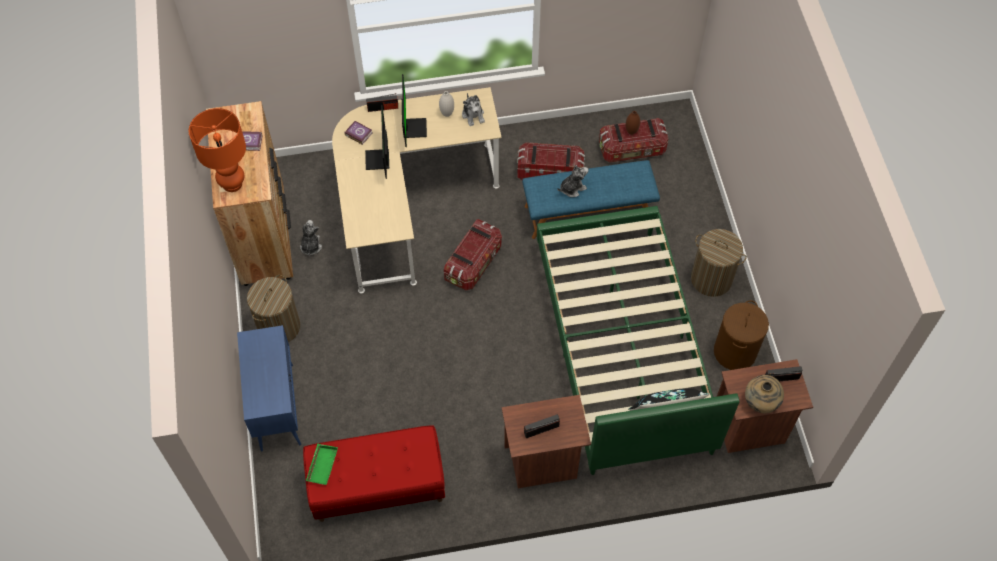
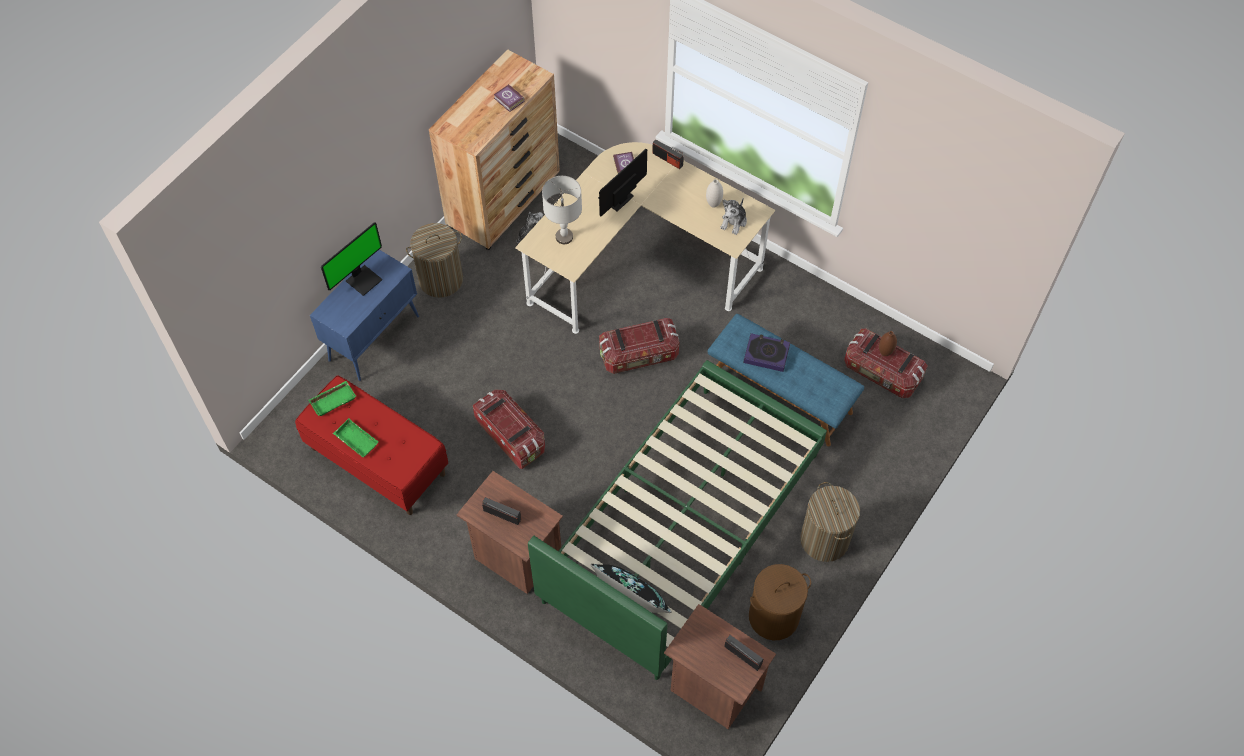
camera: 45 degrees right, 0 degrees up
(232, 184) = (461, 122): orange table lamp -> none
(371, 478) = (355, 440): none -> green tray
(372, 214) = (564, 237): none -> grey table lamp
(413, 128) = (673, 194): monitor -> monitor (363, 279)
(550, 171) = (787, 333): storage box -> storage box (511, 436)
(572, 188) = (766, 354): plush toy -> book
(760, 403) = (700, 659): beige vase -> none

